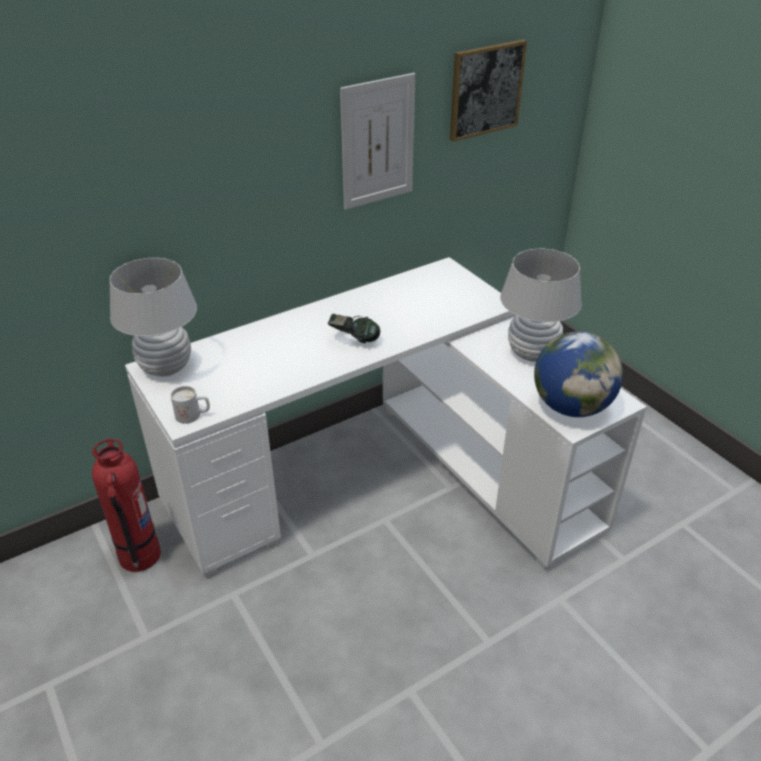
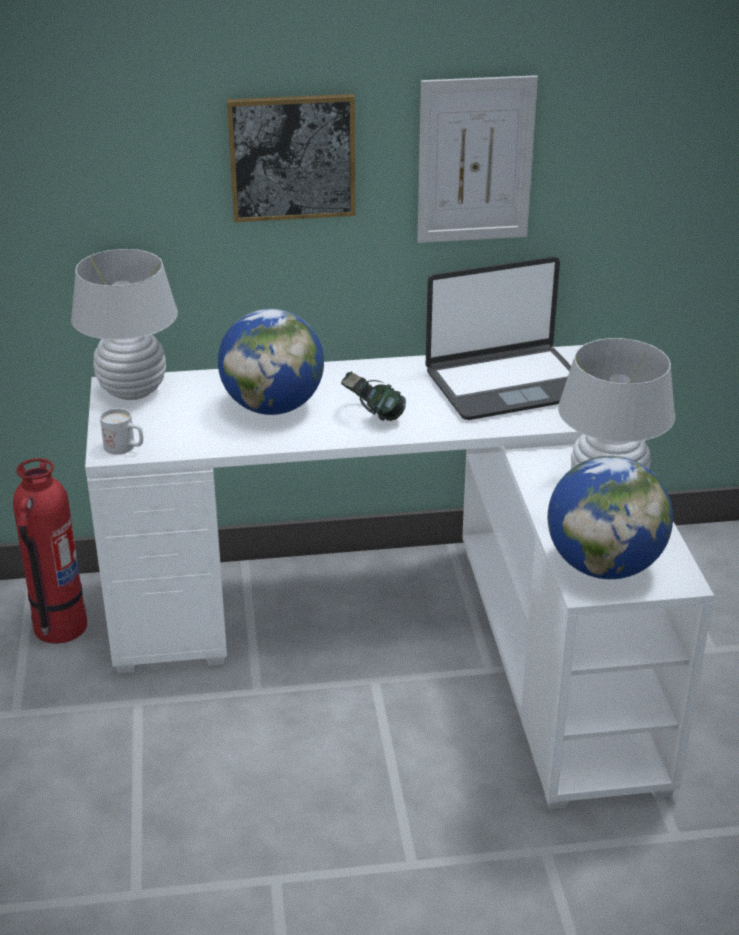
camera: 25 degrees right, 5 degrees down
(280, 353) = (273, 407): none -> globe
(423, 295) = (507, 384): none -> laptop
(485, 90) = (659, 114): picture -> picture (292, 157)

